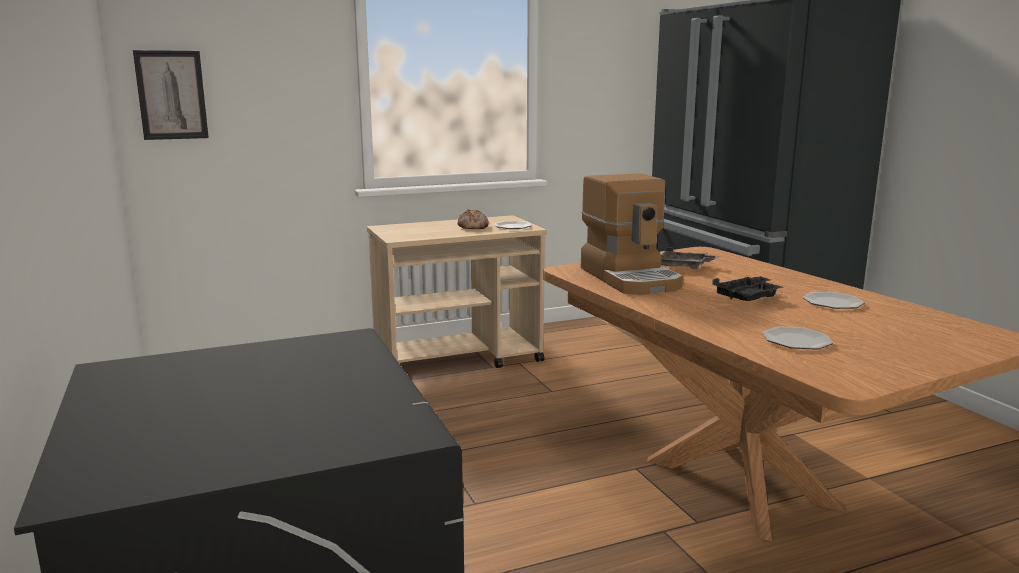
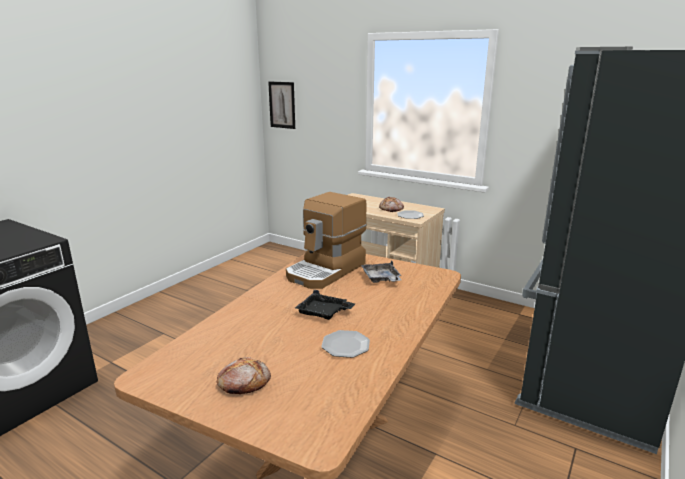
camera: 55 degrees right, 5 degrees up
(796, 341) = (227, 346): plate -> none
(888, 346) = (243, 383): none -> bread

